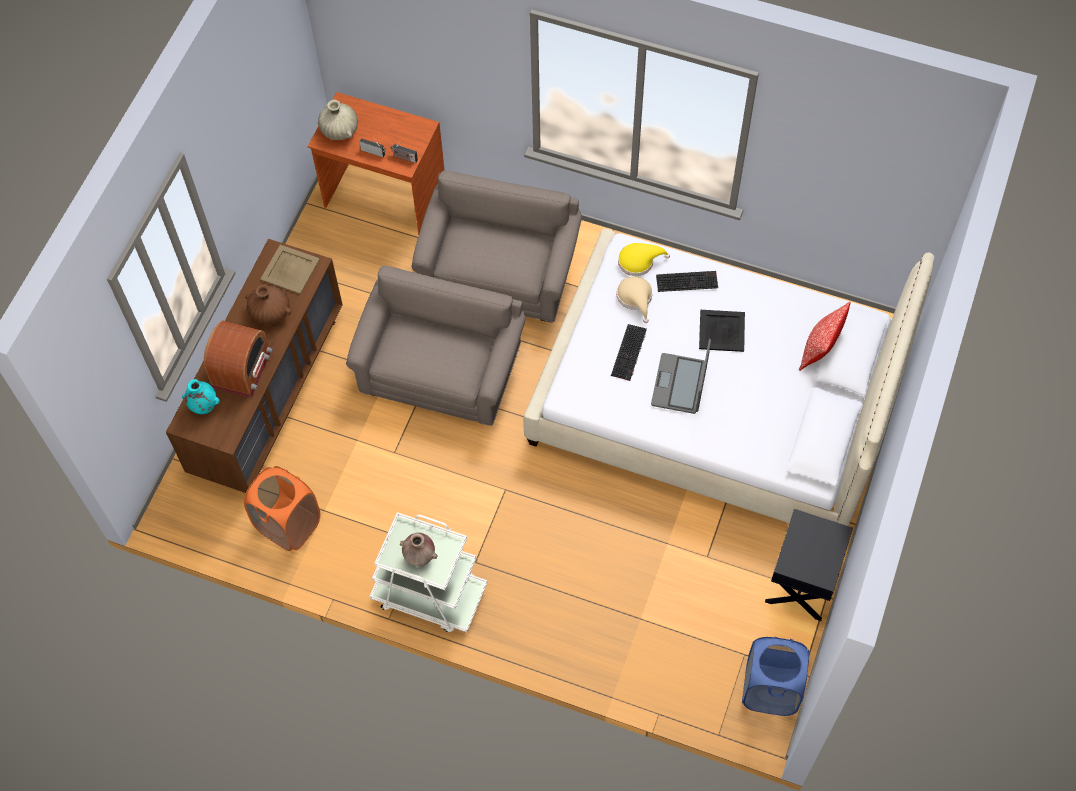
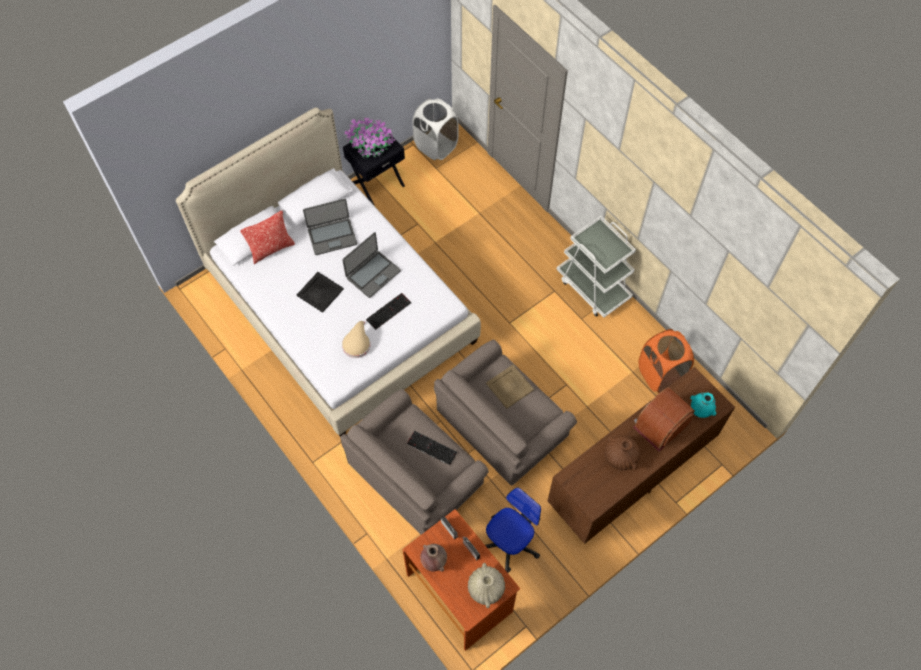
camera: 150 degrees left, 0 degrees up
(290, 269) = (589, 484): beige tray -> beige tray (509, 387)
(362, 262) = (510, 542): none -> office chair
(420, 556) = (604, 242): brown vase -> brown vase (433, 561)
(639, 261) = (334, 367): yellow hat -> none
(687, 281) = (314, 336): keyboard -> keyboard (431, 448)
(764, 404) = (332, 236): none -> laptop
(770, 690) = (436, 146): blue laundry basket -> white laundry basket
(817, 549) = (371, 146): none -> potted plant

